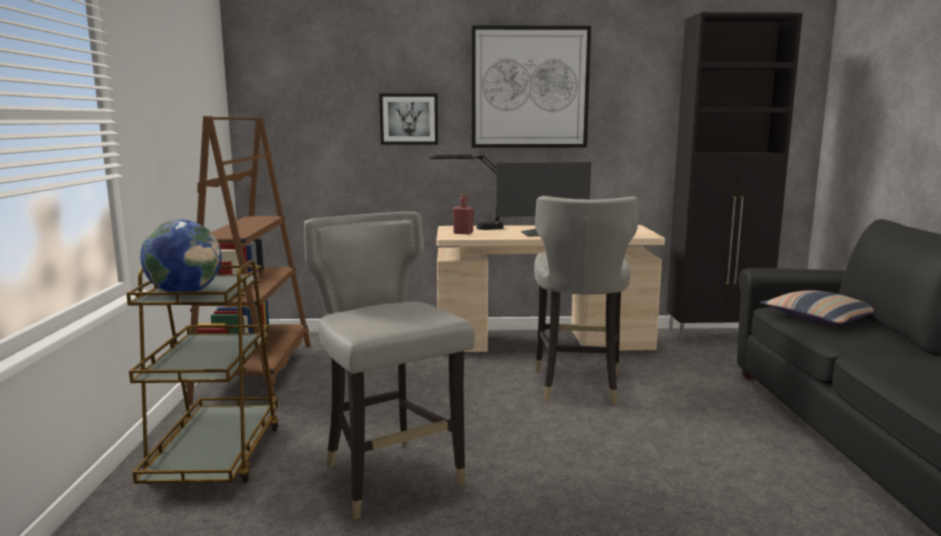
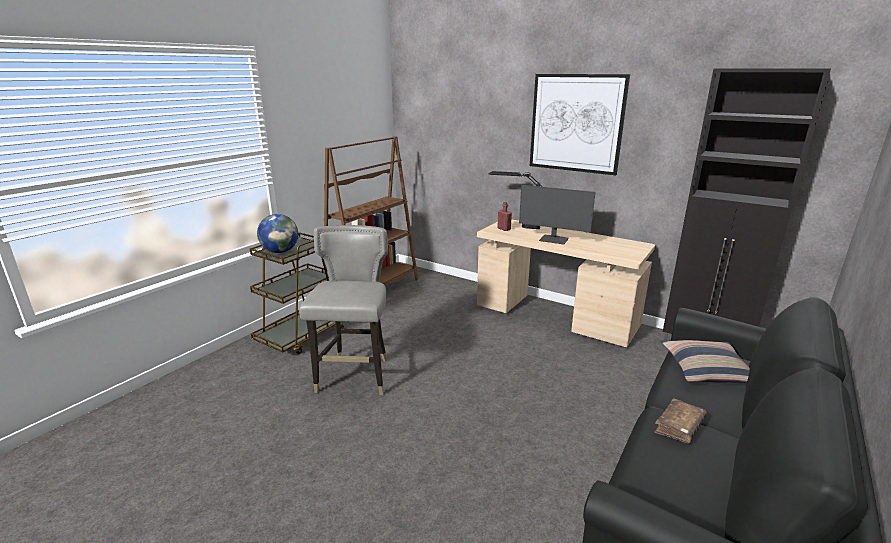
camera: 35 degrees right, 10 degrees up
(409, 119) = (491, 141): picture -> none
(577, 385) = (531, 356): grey chair -> none
(889, 360) = (679, 427): none -> brown book

